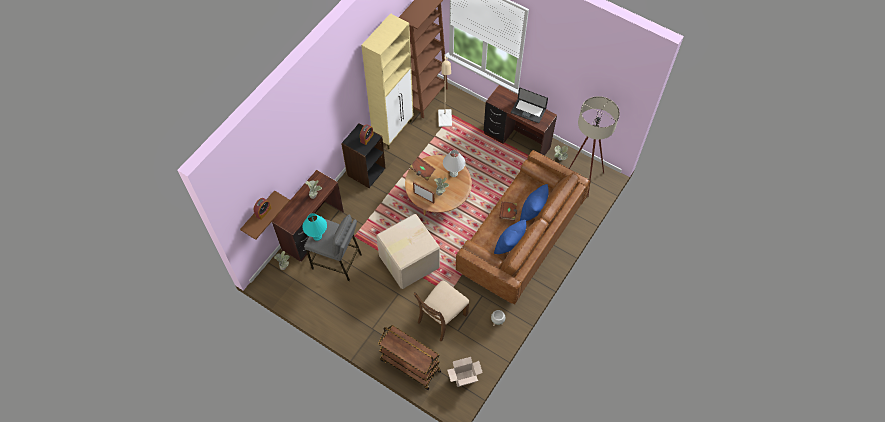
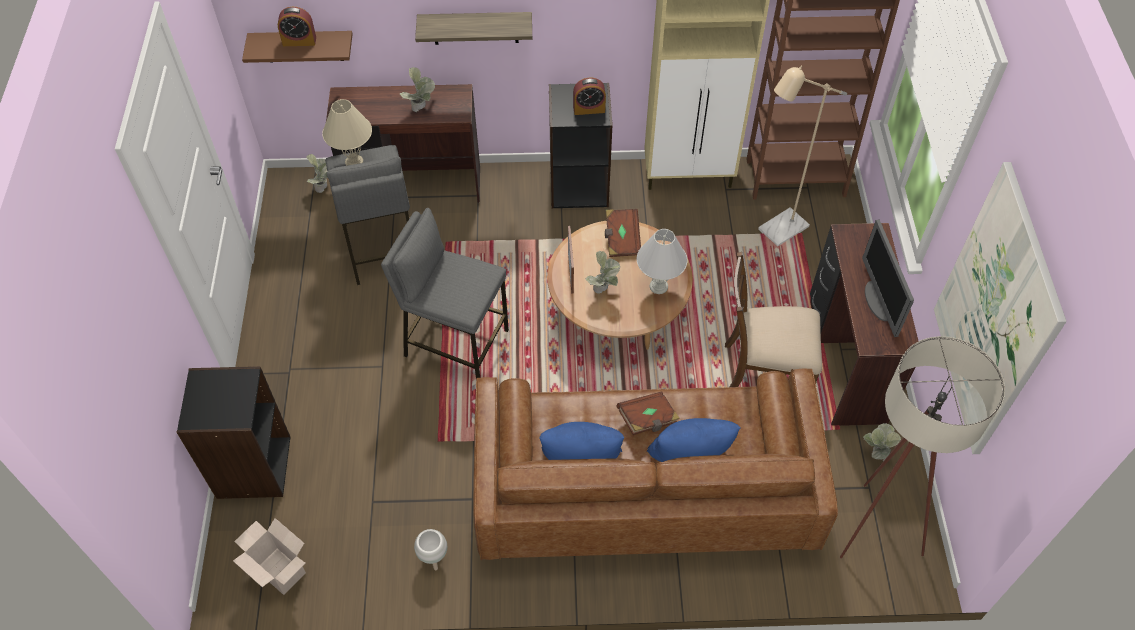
camera: 55 degrees right, 5 degrees down
(313, 146) = (475, 28): none -> shelf
(317, 236) = (354, 162): turquoise table lamp -> beige table lamp
(408, 261) = (456, 343): cardboard box -> grey stool
(409, 365) = (253, 467): brown cart -> black bookcase
(441, 318) = (380, 460): brown chair -> brown chair (763, 373)
(528, 111) = (878, 301): laptop -> monitor
(580, 83) = (994, 314): none -> picture

